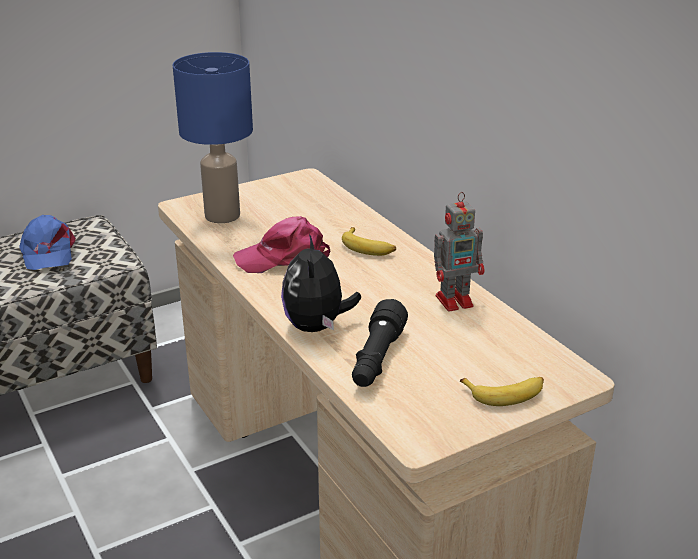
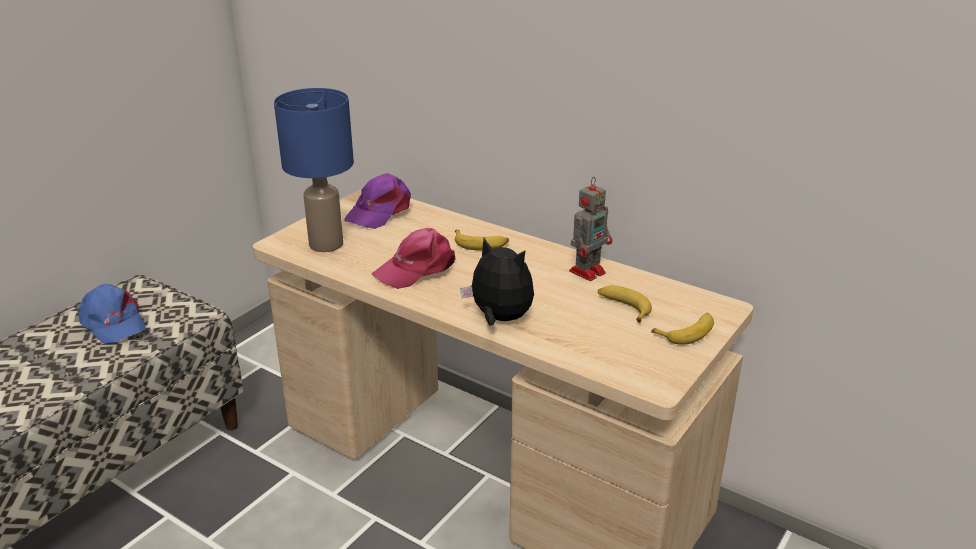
camera: 25 degrees left, 0 degrees up
(300, 194) = (379, 211): none -> purple cap
(317, 327) = (499, 319): plush toy -> plush toy turned 150 degrees clockwise
(377, 359) = (570, 332): black flashlight -> none
(458, 348) = (623, 307): none -> banana

